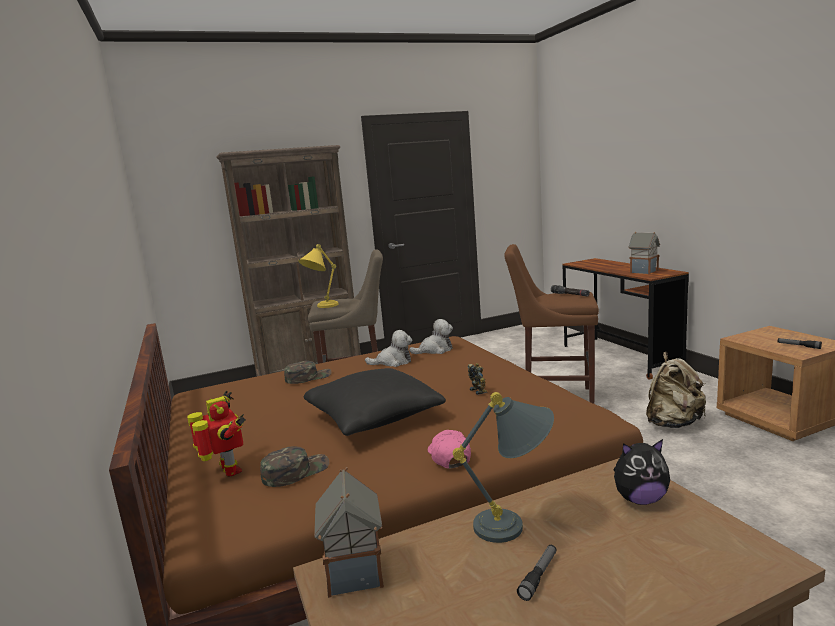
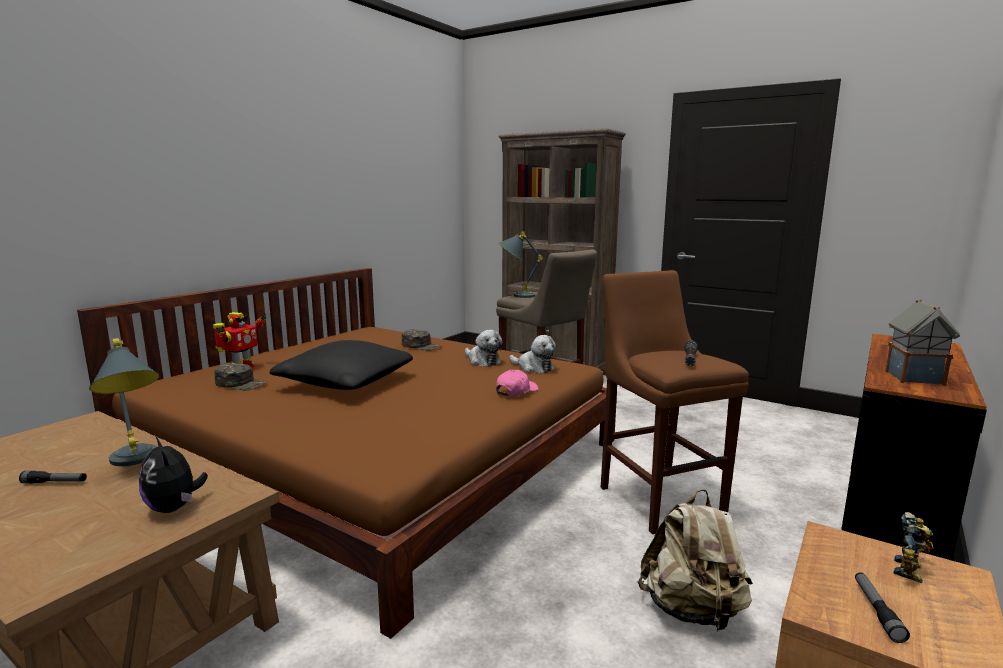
camera: 55 degrees right, 0 degrees up
(321, 307) = (516, 295): yellow table lamp -> grey table lamp
(355, 575) = (81, 427): toy house -> none
(449, 456) = (274, 421): pink cap -> pink cap (516, 391)
(479, 390) = (431, 404): toy robot -> toy robot (911, 570)

